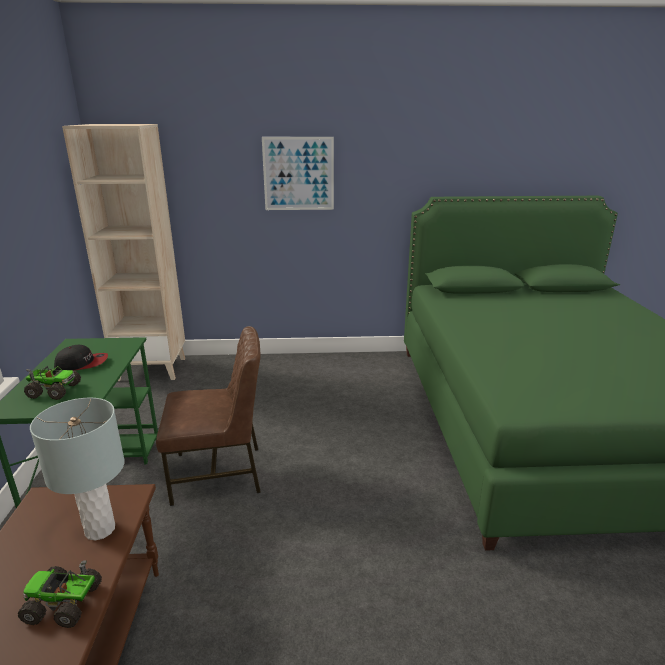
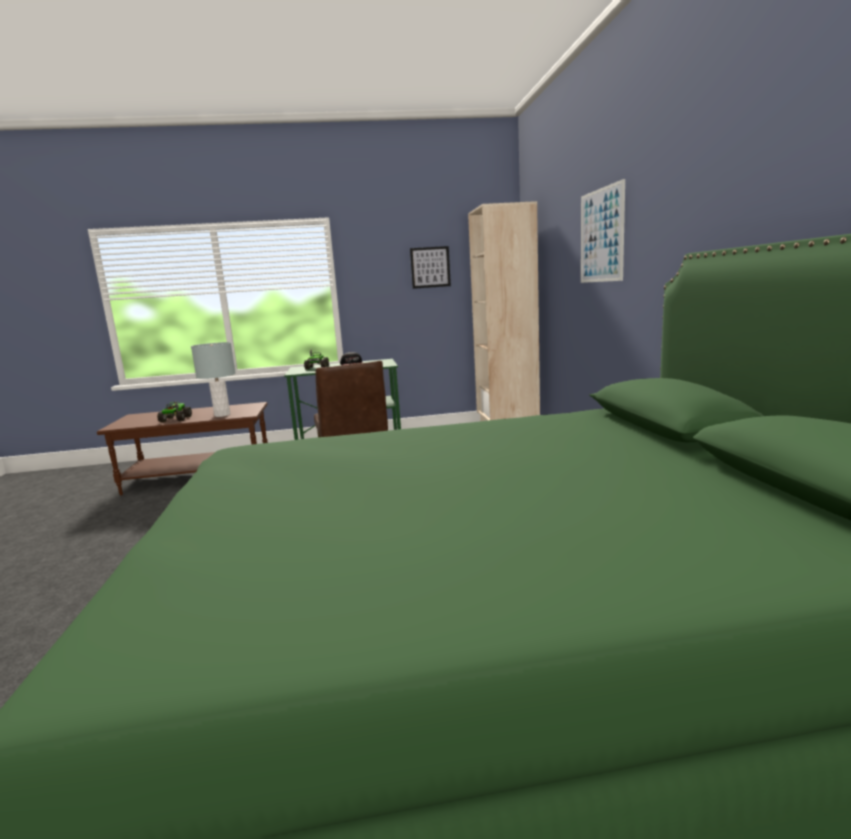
camera: 85 degrees right, 10 degrees down
(42, 201) = (430, 267): none -> picture

